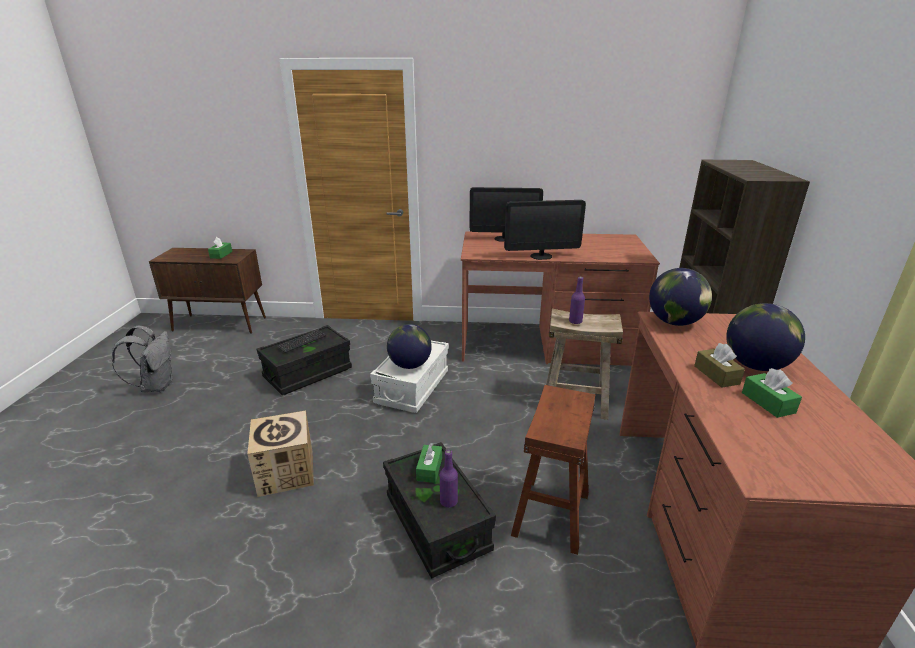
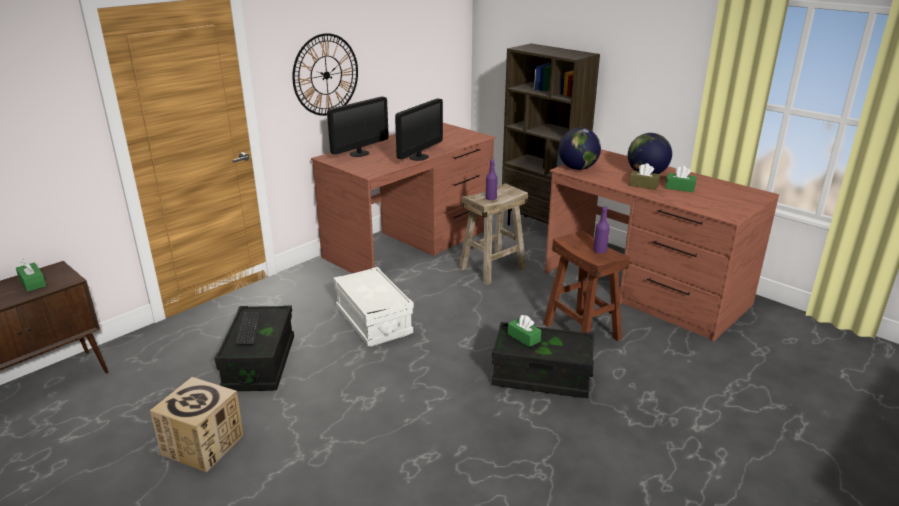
camera: 50 degrees left, 0 degrees up
(157, 386) = (107, 472): grey backpack -> none
(286, 472) = (398, 425): cardboard box -> cardboard box (203, 445)
(410, 365) = (380, 295): globe -> none
(448, 501) = (562, 344): purple bottle -> purple bottle (599, 251)
(496, 157) = (326, 75): none -> wall clock

